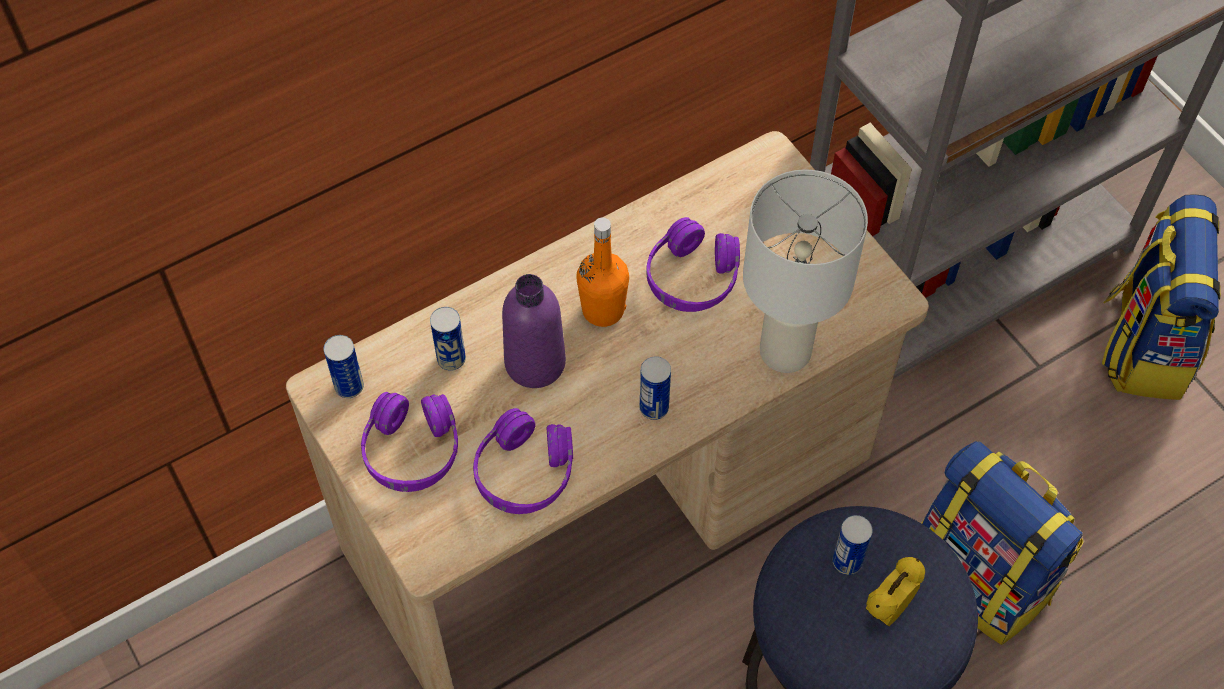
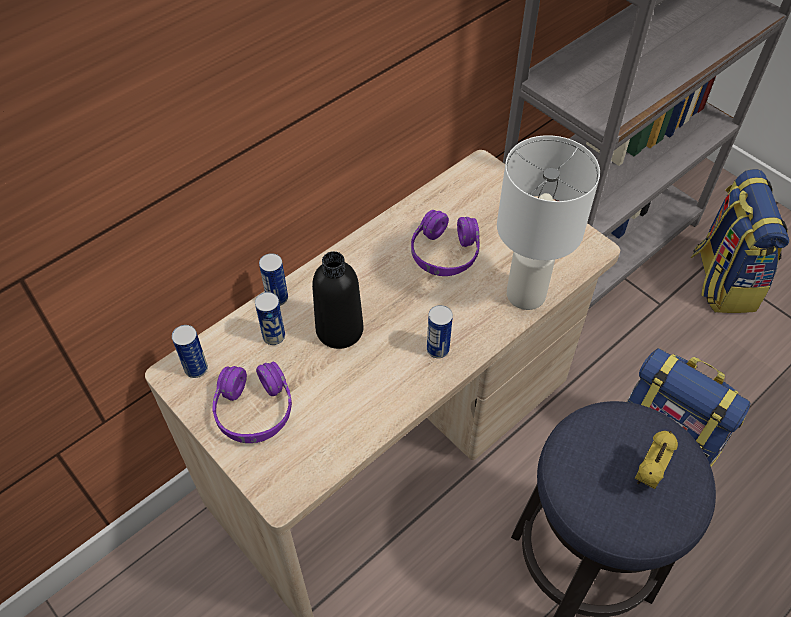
camera: 10 degrees left, 5 degrees down
(524, 472) = (347, 413): purple headphones -> none
(535, 363) = (339, 330): purple bottle -> black bottle
(603, 310) = (383, 285): orange bottle -> none
(847, 562) = (606, 445): can -> can (277, 298)

